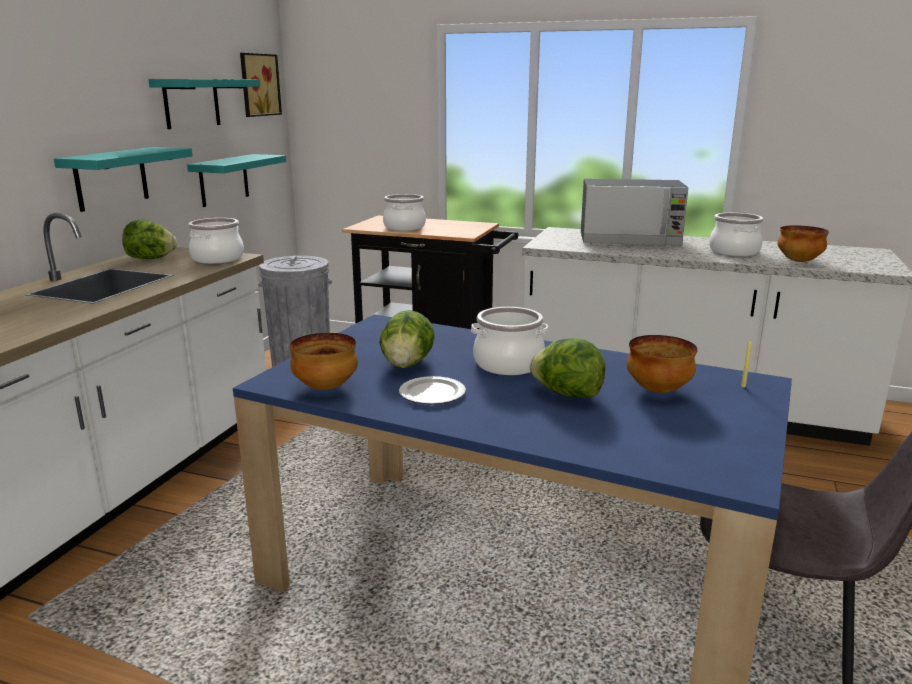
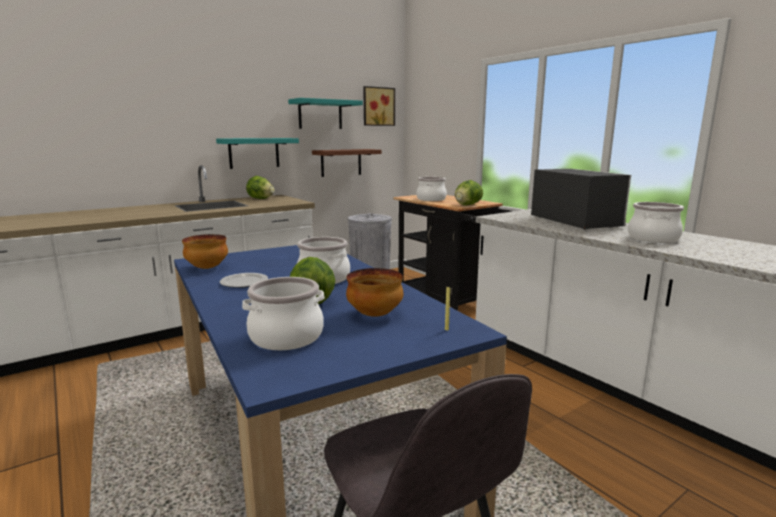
camera: 35 degrees right, 5 degrees down
(218, 259) = (288, 202): cooking pot -> cooking pot (286, 337)
(224, 180) = (341, 162): turquoise shelf -> brown shelf
(407, 364) = (272, 267): lettuce -> lettuce (467, 205)
(630, 241) = (574, 222): microwave -> microwave turned 150 degrees counterclockwise
(799, 261) = (705, 253): bowl -> none

